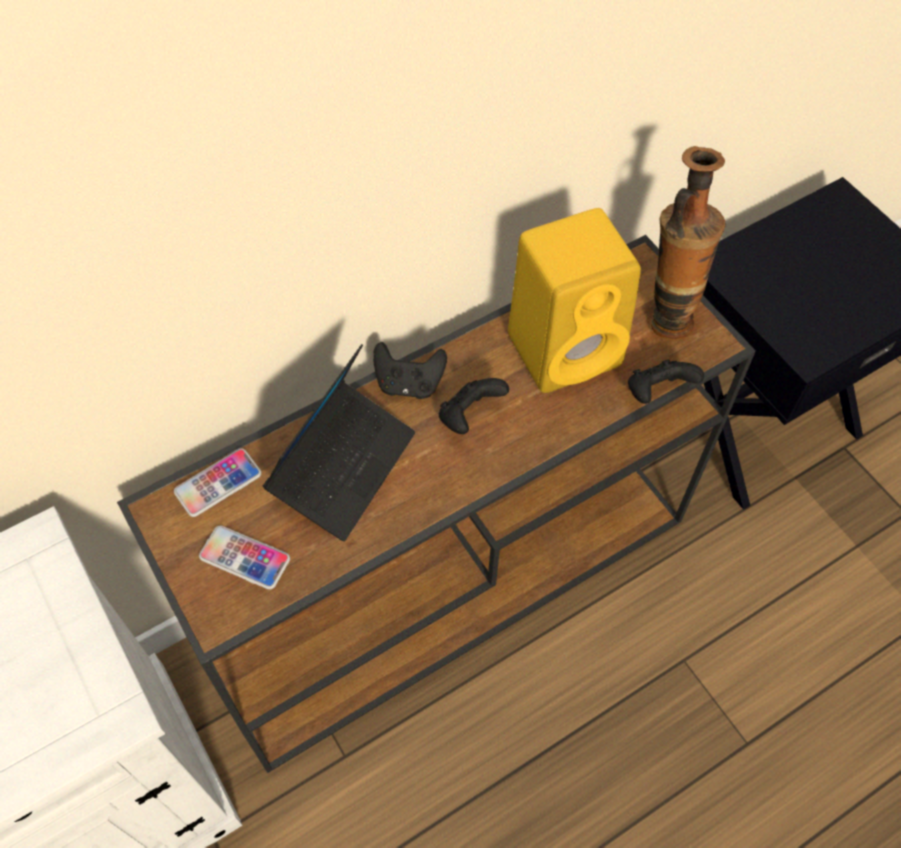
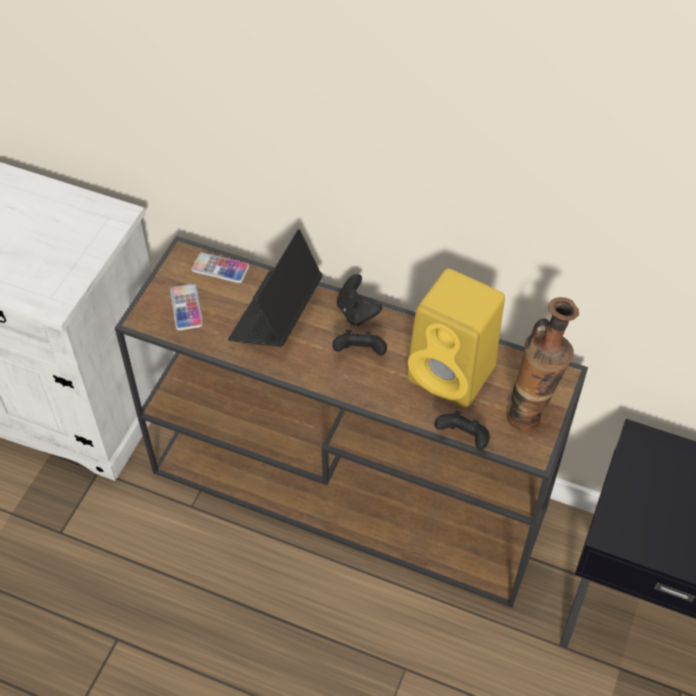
camera: 55 degrees right, 5 degrees down
(343, 466) = (276, 315): laptop -> laptop turned 120 degrees clockwise

